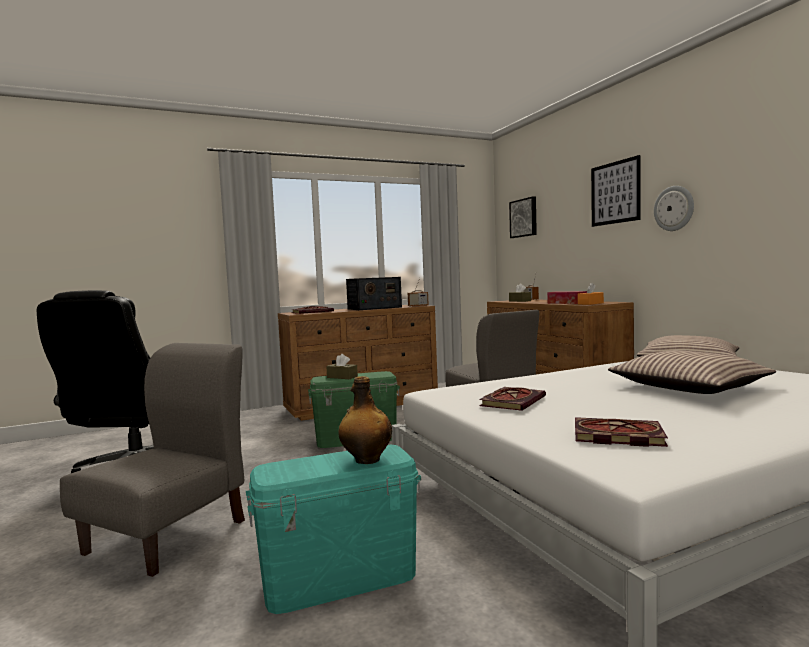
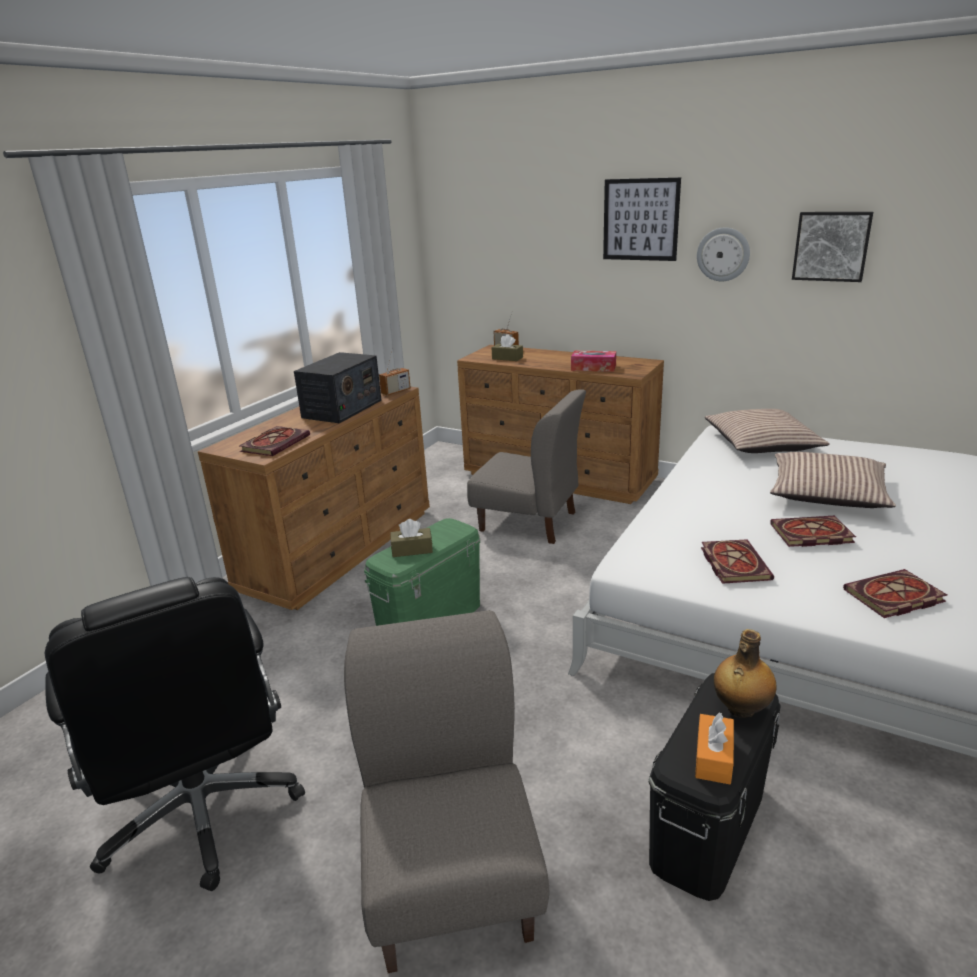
camera: 35 degrees left, 20 degrees up
(339, 578) = (708, 827): turquoise storage box -> black storage box
(524, 218) = (481, 228): picture -> picture (831, 246)
(590, 303) = (629, 370): orange tissue box -> orange tissue box (713, 758)
(614, 399) = (810, 535): none -> book

